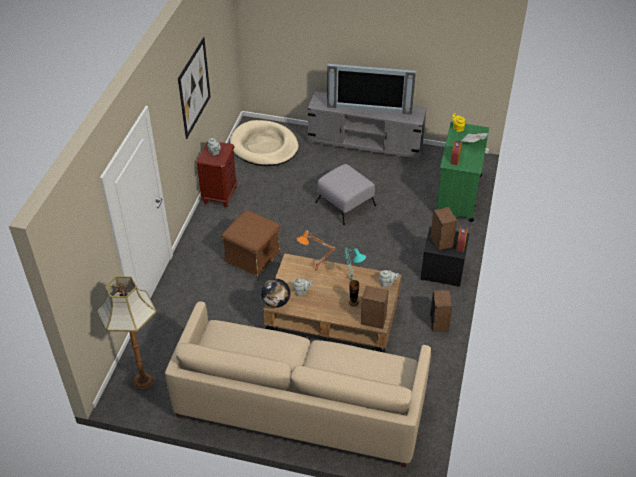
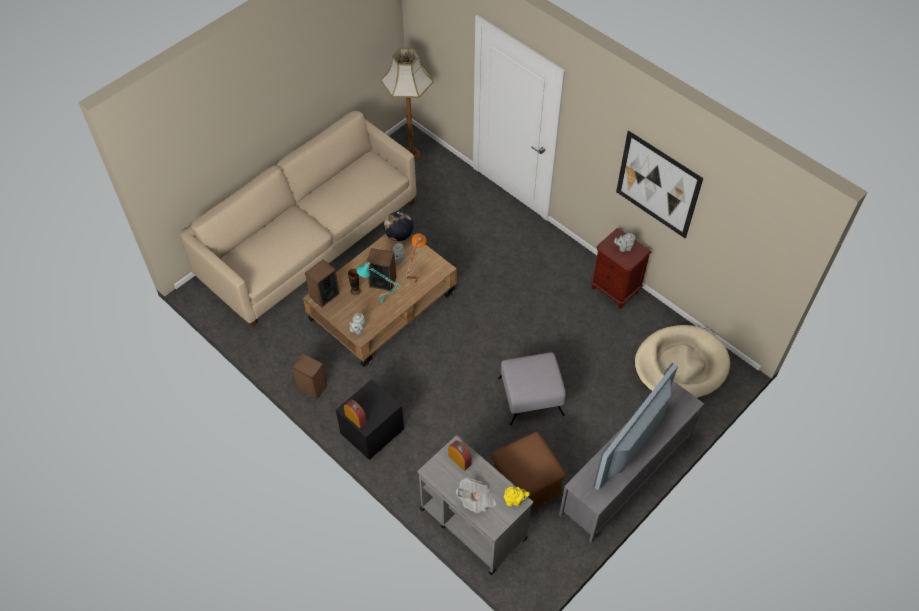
camera: 120 degrees right, 10 degrees up
(253, 256) = (504, 280): brown ottoman -> brown ottoman (526, 485)
(441, 241) = (373, 403): speaker -> speaker (382, 281)
(458, 195) = (472, 523): green cart -> grey cart

